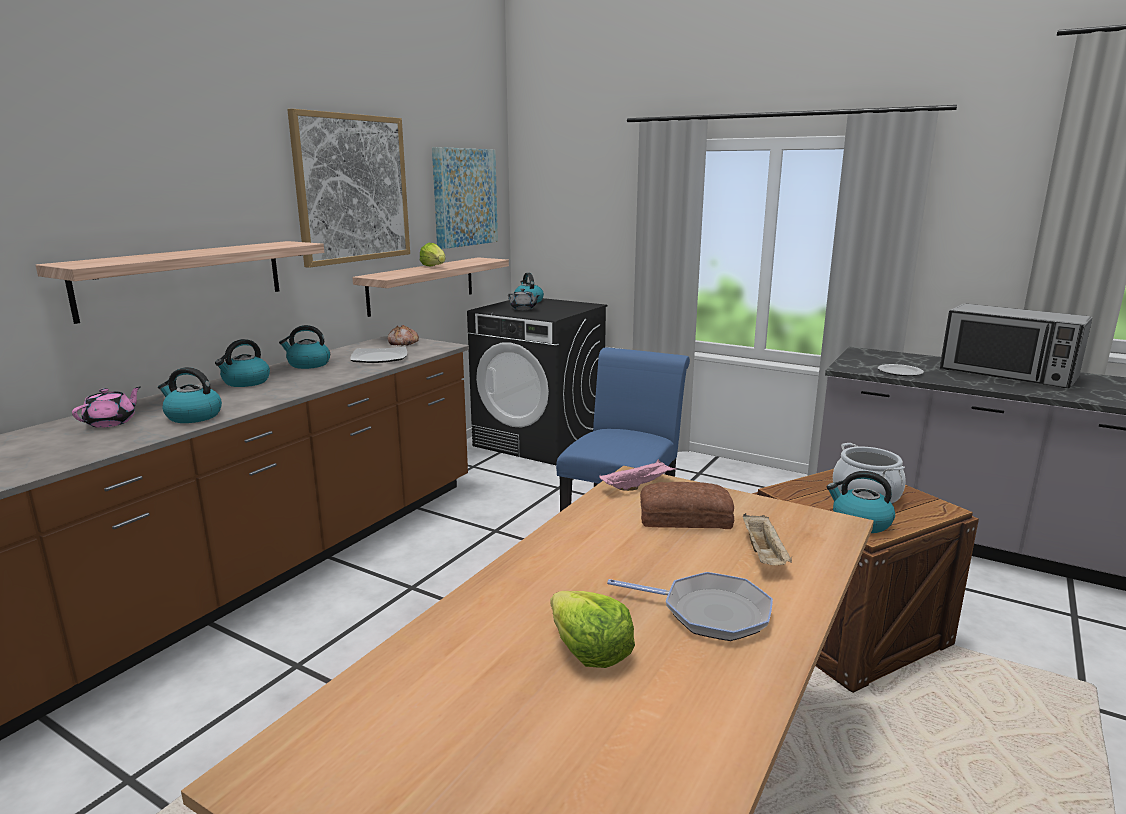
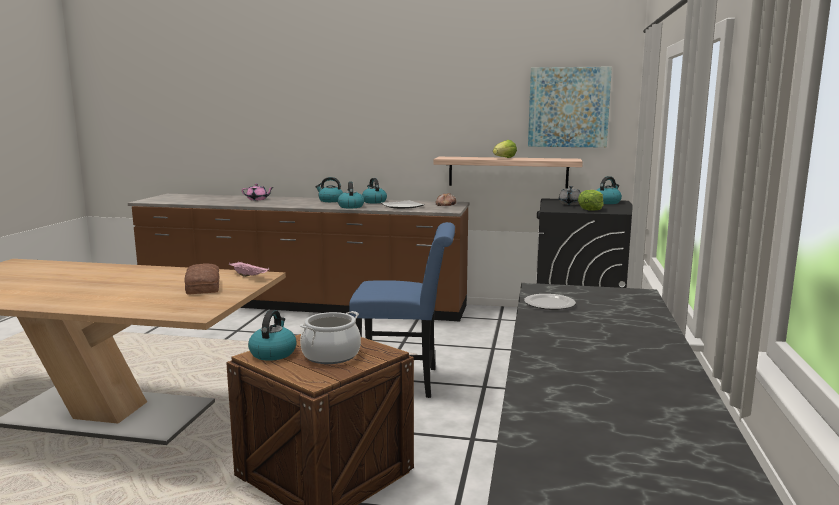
camera: 70 degrees right, 5 degrees down
(184, 278) = (325, 142): shelf -> none
(193, 416) = (270, 203): kettle -> kettle (350, 206)
(352, 189) = (446, 98): picture -> none
(589, 651) = (65, 282): lettuce -> lettuce (591, 209)
(709, 612) = (91, 295): frying pan -> none
(764, 555) = (152, 301): beige tray -> none
(1007, 374) = (618, 347): microwave -> none

